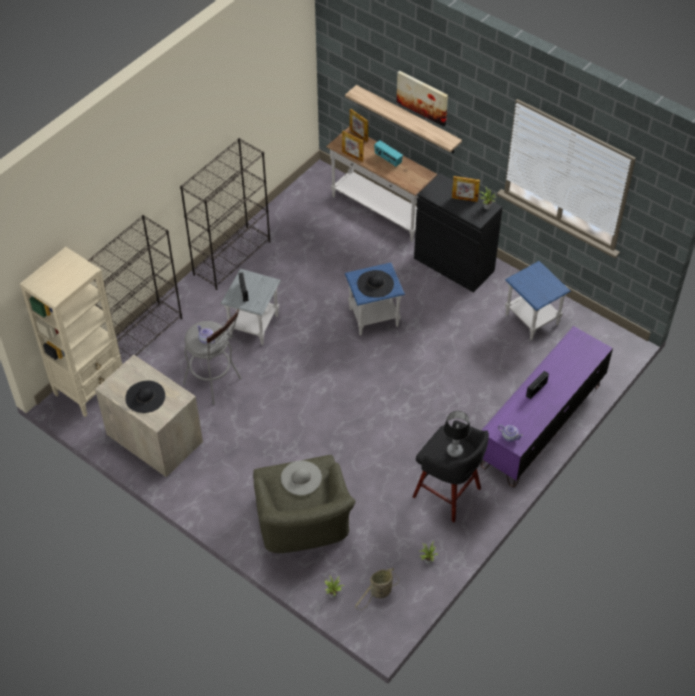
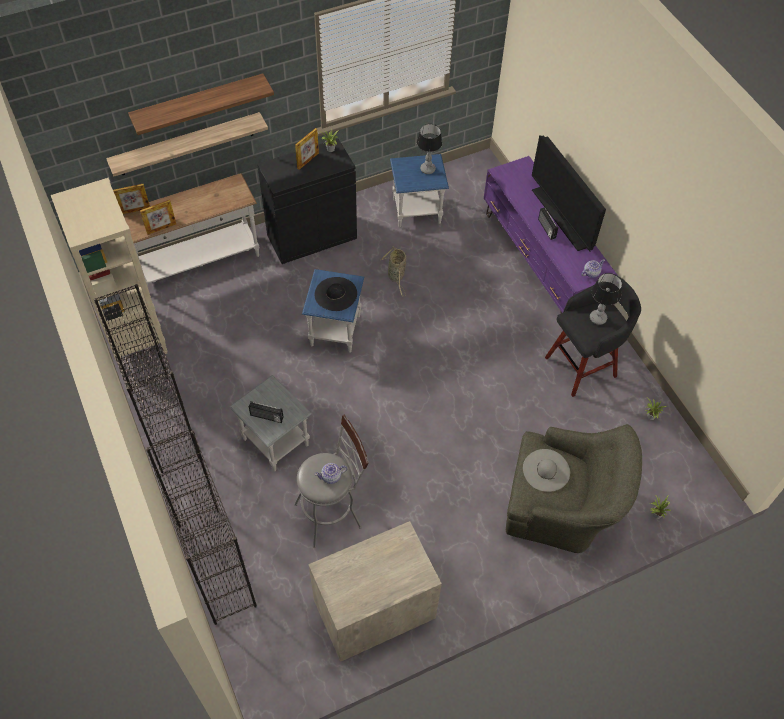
camera: 65 degrees left, 5 degrees up
(90, 388) = (259, 654): beige bookcase -> beige bookcase (135, 337)
(145, 397) = (381, 576): black hat -> none
(379, 592) = (670, 473): basket -> basket (396, 276)
(387, 159) = (190, 202): radio -> none
(422, 97) = (198, 103): picture -> shelf
(545, 288) = (427, 169): none -> table lamp
(556, 395) = (561, 218): none -> television

